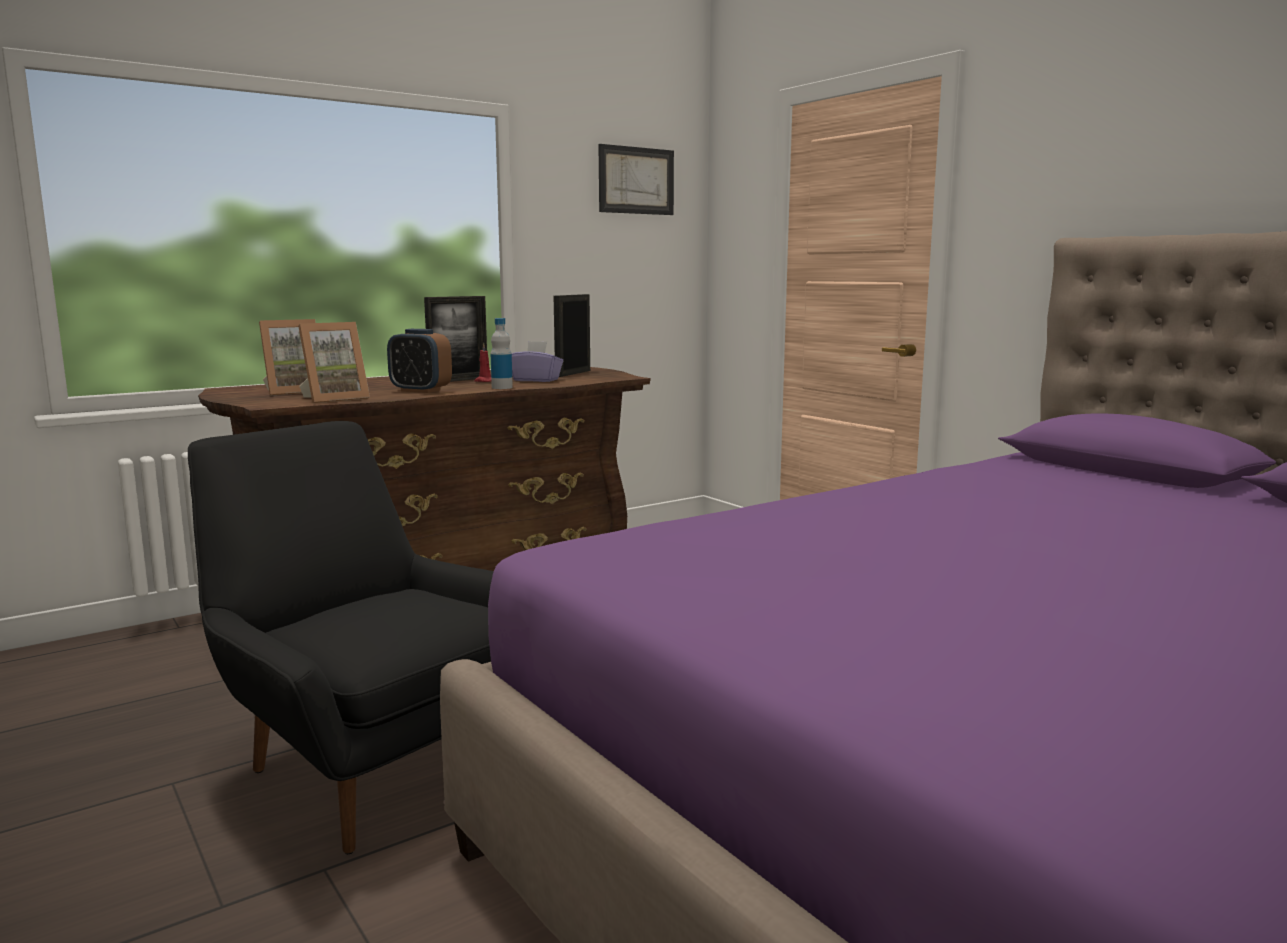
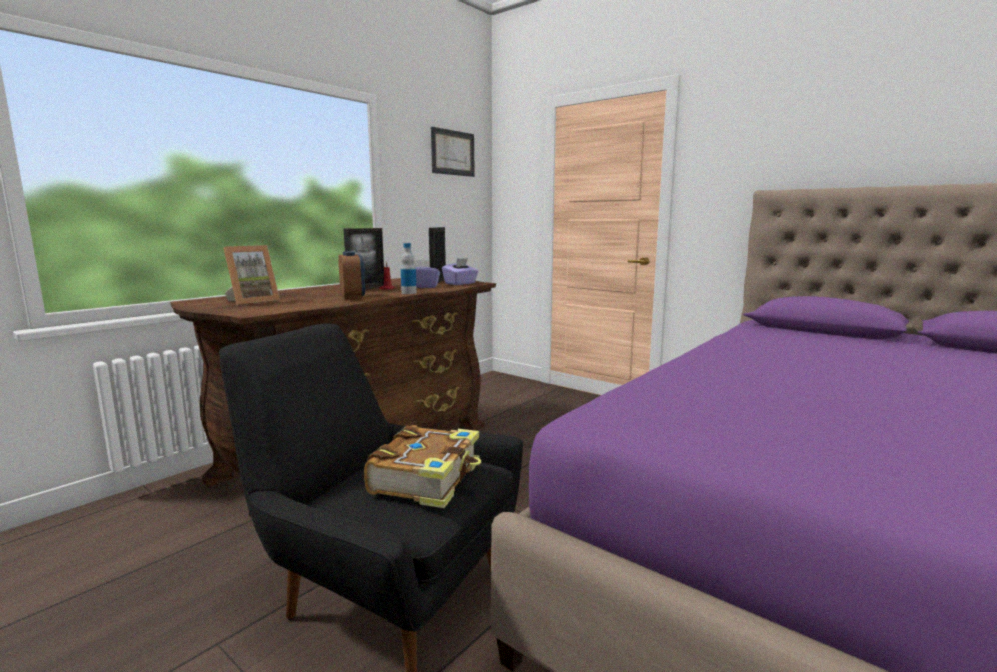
camera: 15 degrees left, 0 degrees up
(334, 399) = (295, 306): picture frame -> none
(410, 617) = (428, 478): none -> book
(420, 390) = (352, 297): alarm clock -> alarm clock turned 120 degrees counterclockwise
(597, 377) = (460, 283): none -> purple tissue box

